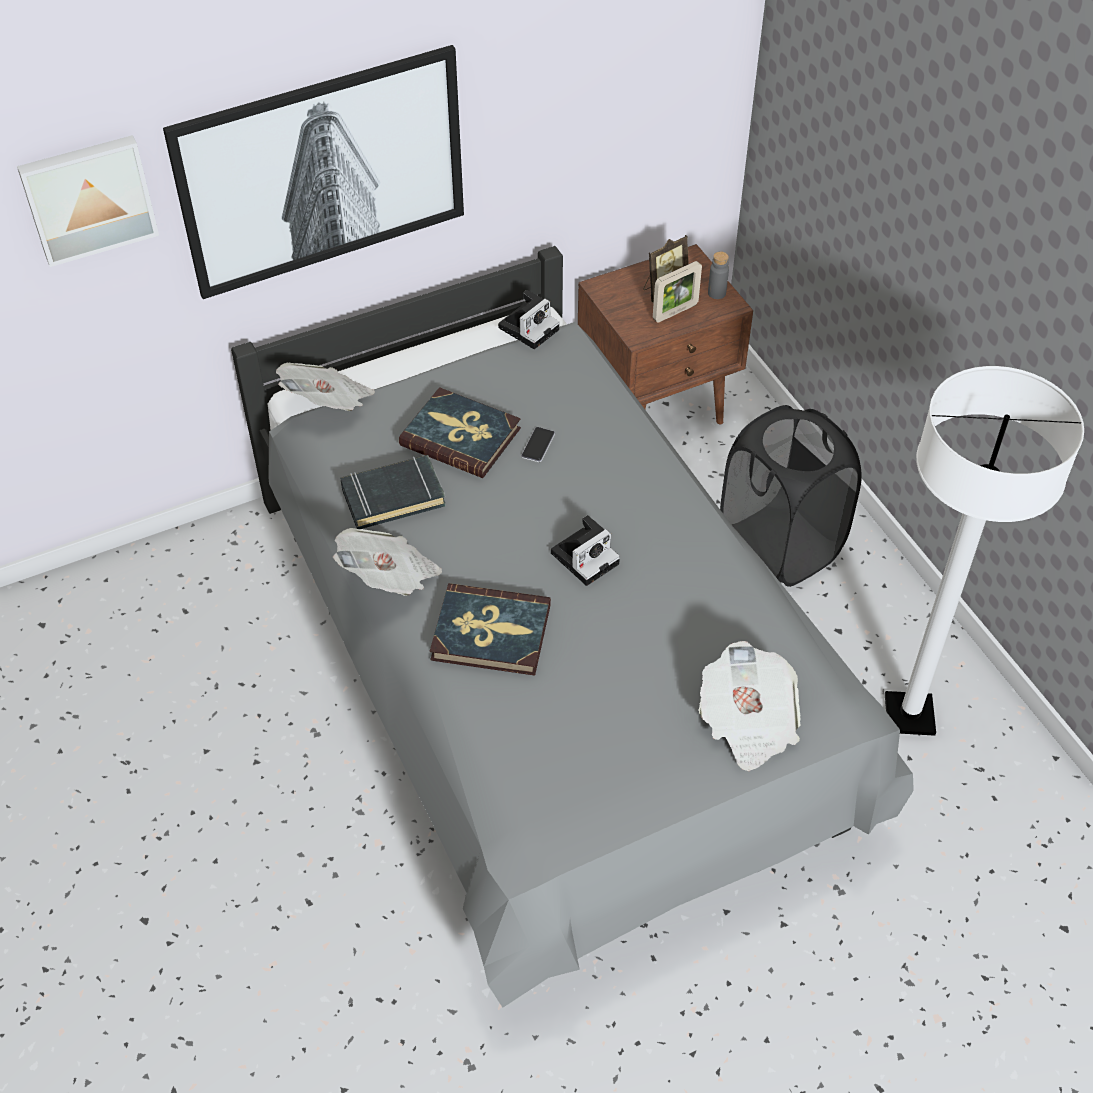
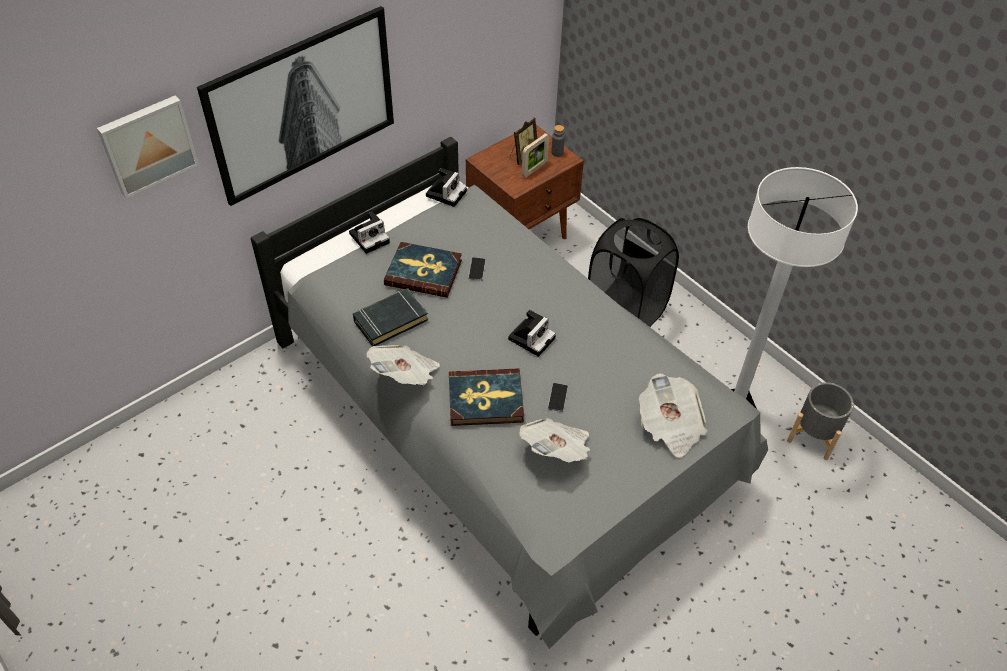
camera: 15 degrees left, 0 degrees up
(329, 403) = (326, 265): newspaper -> newspaper (557, 450)
(402, 374) = (370, 237): none -> camera
(595, 650) = (557, 398): none -> phone
(1016, 787) = (814, 435): none -> grey planter

